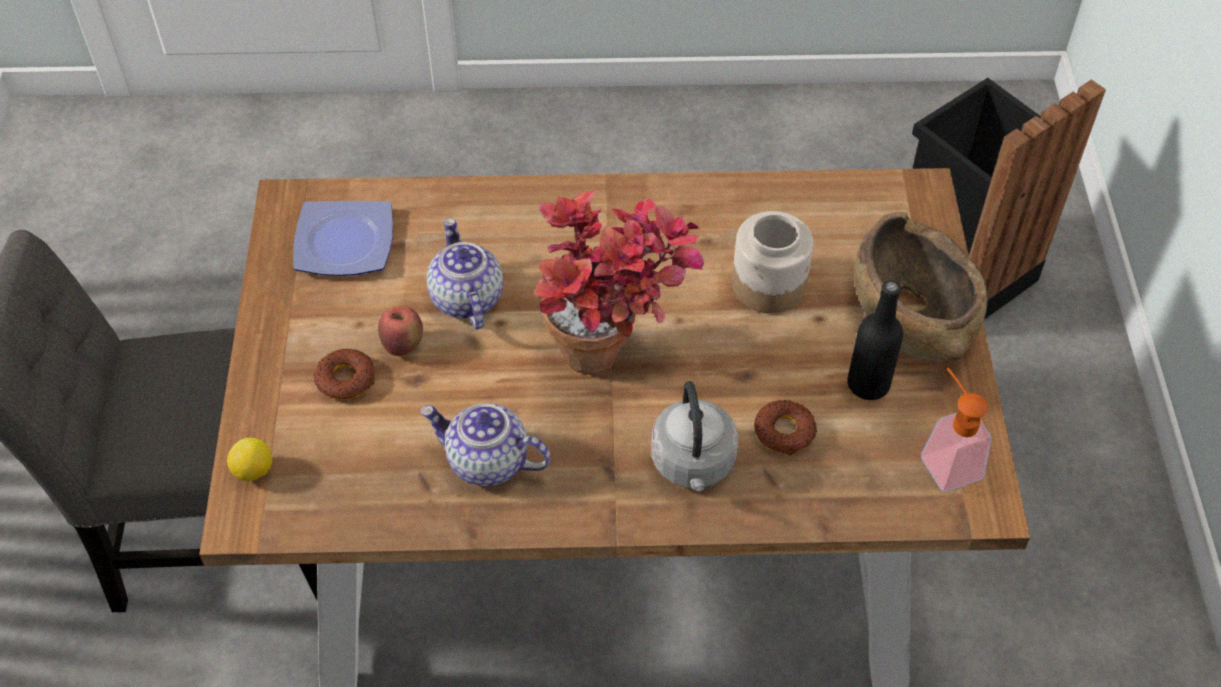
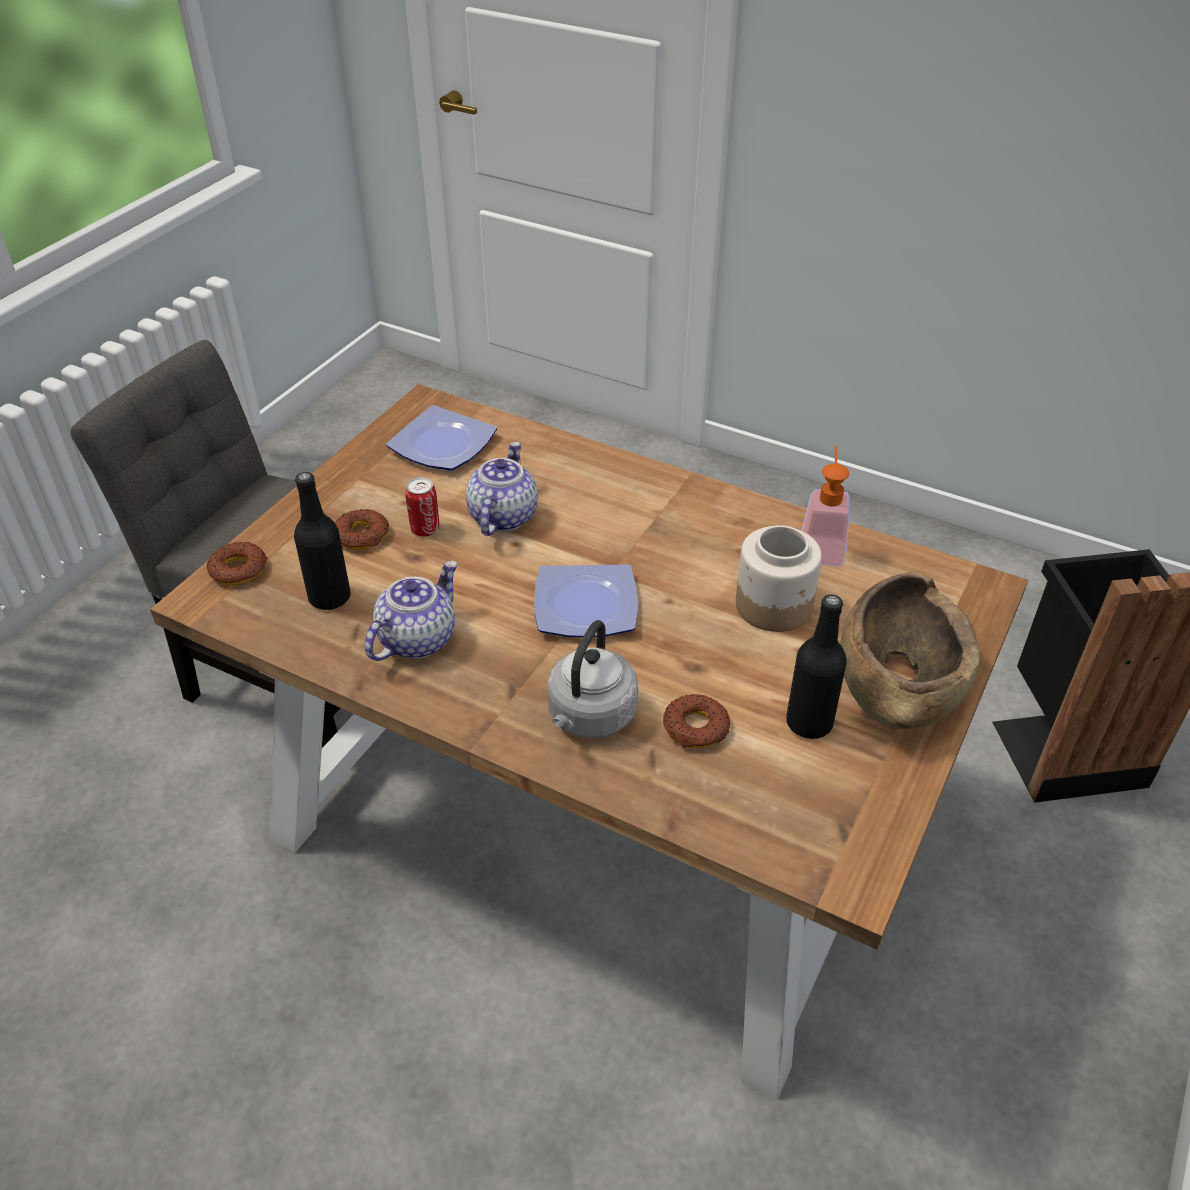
camera: 30 degrees right, 10 degrees down
(253, 471) = (238, 569): lemon -> donut
(370, 459) = (329, 597): none -> black bottle
(403, 345) = (425, 529): apple -> can
(486, 462) = (417, 638): teapot -> teapot turned 75 degrees clockwise
(612, 356) = (587, 604): potted plant -> plate
(945, 459) = (841, 821): soap dispenser -> soap dispenser (821, 545)

